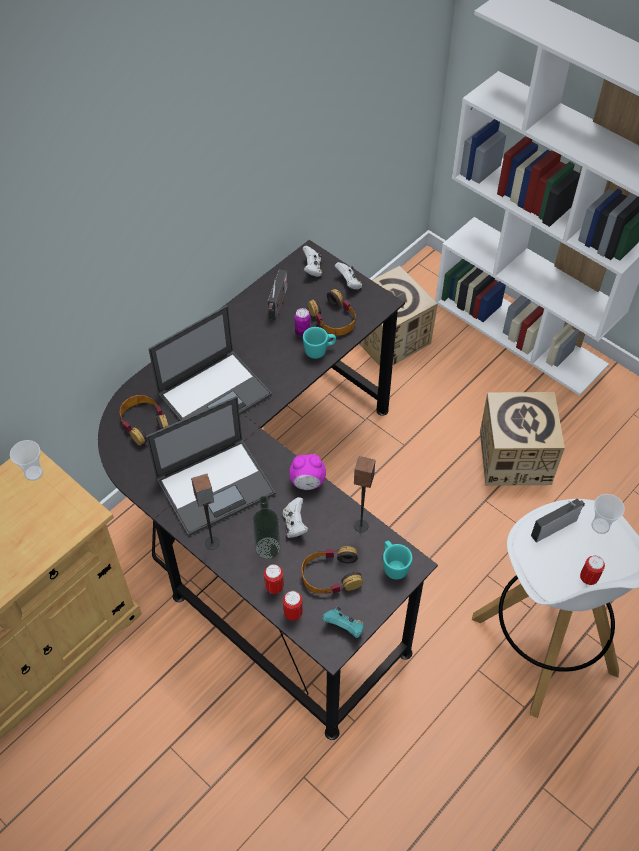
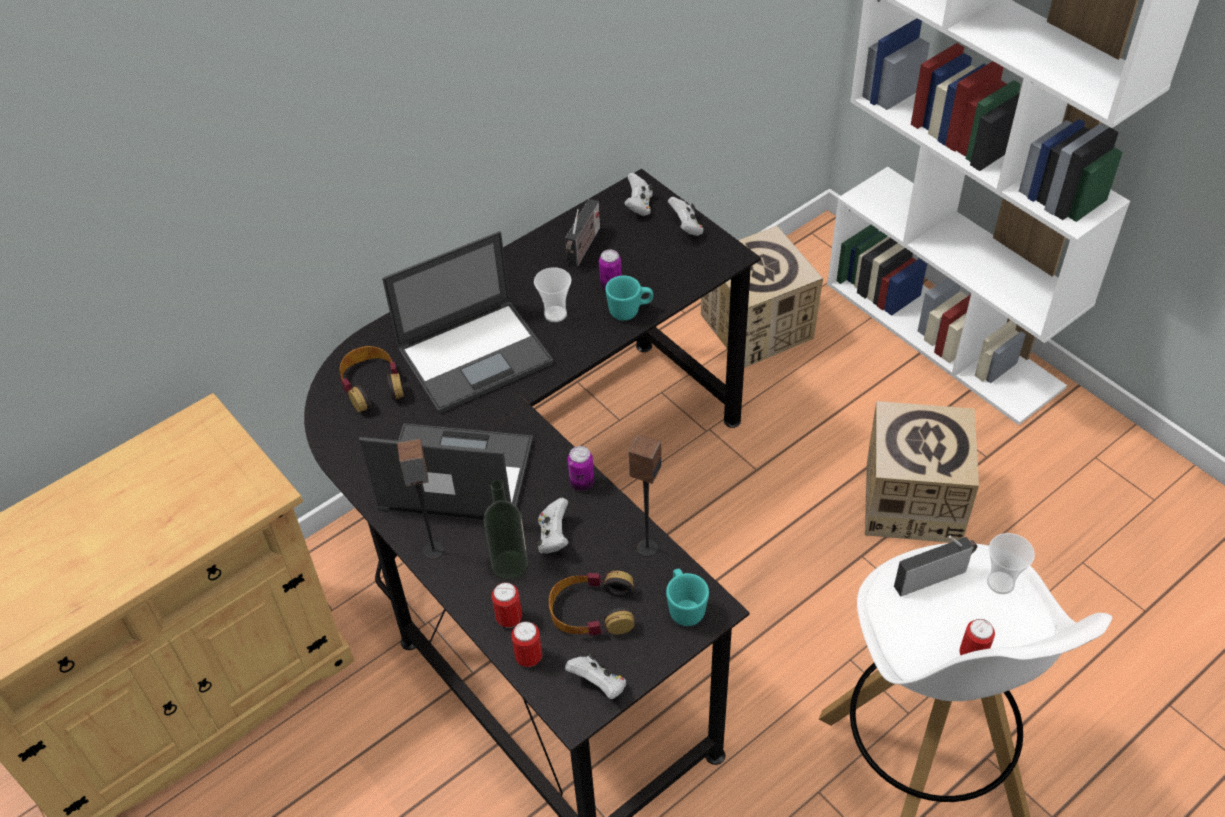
camera: 10 degrees right, 5 degrees down
(33, 473) = (207, 432): cup -> cup (555, 314)
(216, 485) = (454, 474): laptop -> laptop turned 150 degrees counterclockwise
(307, 482) = (582, 483): alarm clock -> can
(333, 318) = (657, 271): headphones -> none
(344, 627) = (599, 684): turquoise game controller -> white game controller

